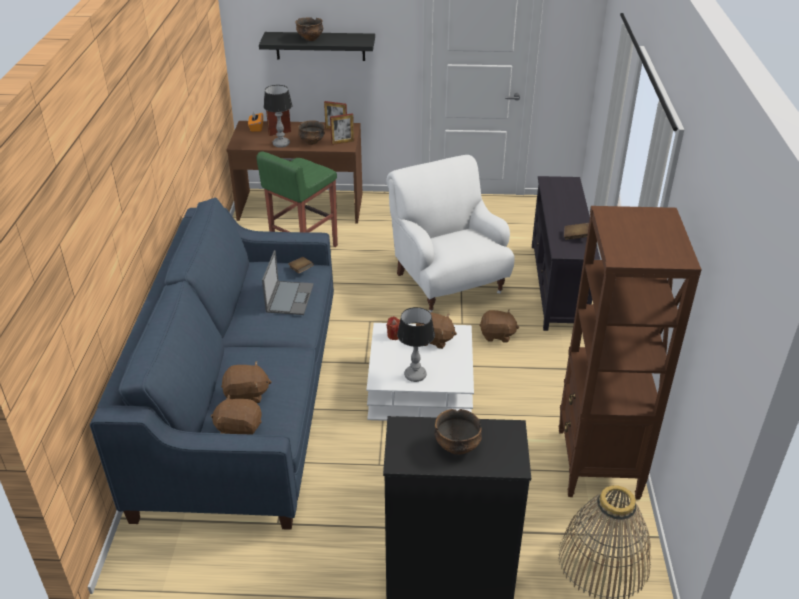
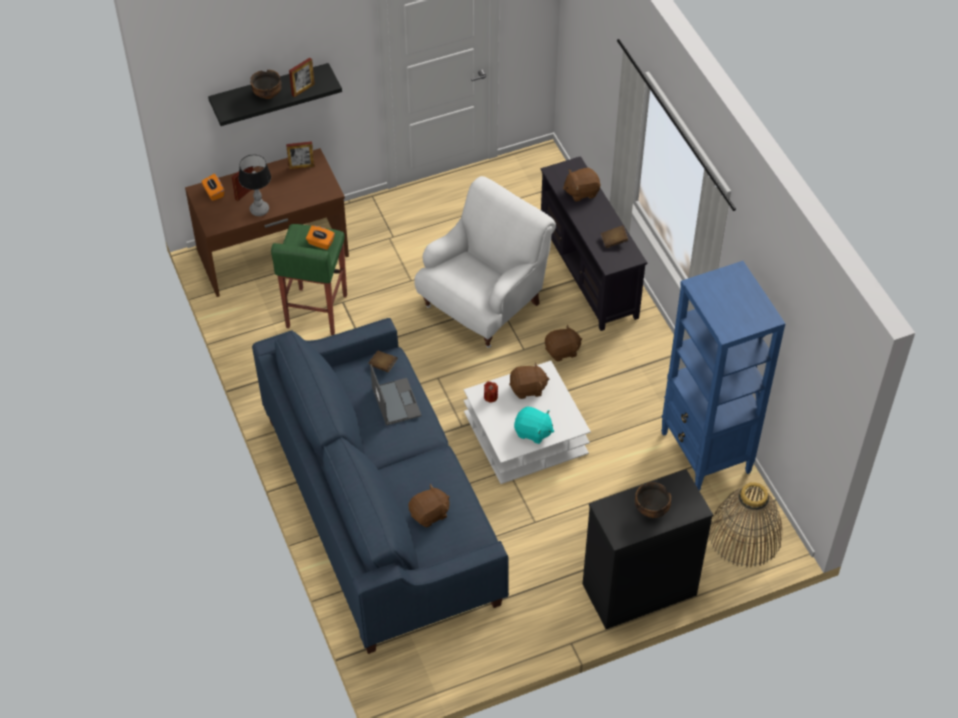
camera: 25 degrees left, 15 degrees up
(239, 429) = (446, 547): brown plush toy -> brown plush toy (581, 192)
(310, 173) = (320, 243): none -> orange tissue box
(311, 142) = (289, 195): bowl -> none
(342, 142) = (322, 185): picture frame -> picture frame (303, 90)
(415, 375) = (533, 432): table lamp -> turquoise plush toy
(447, 282) = (484, 304): white armchair -> white armchair turned 90 degrees clockwise
(597, 464) = (705, 453): brown bookcase -> blue bookcase

